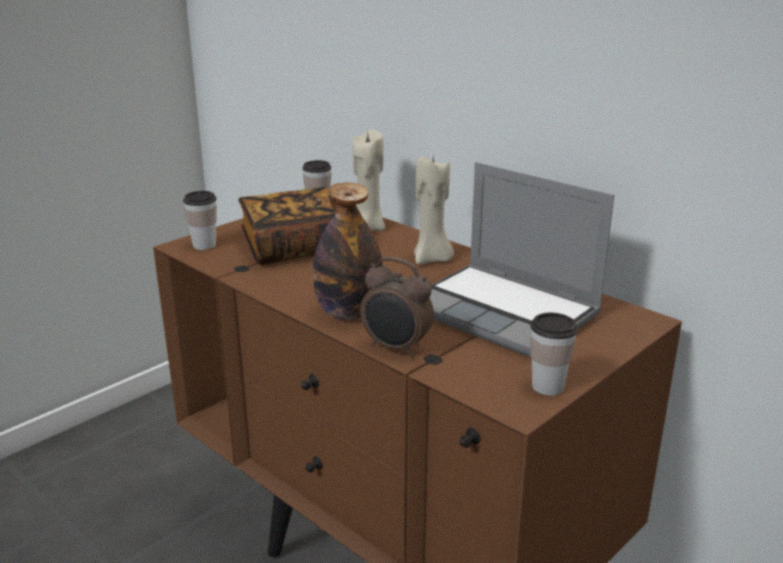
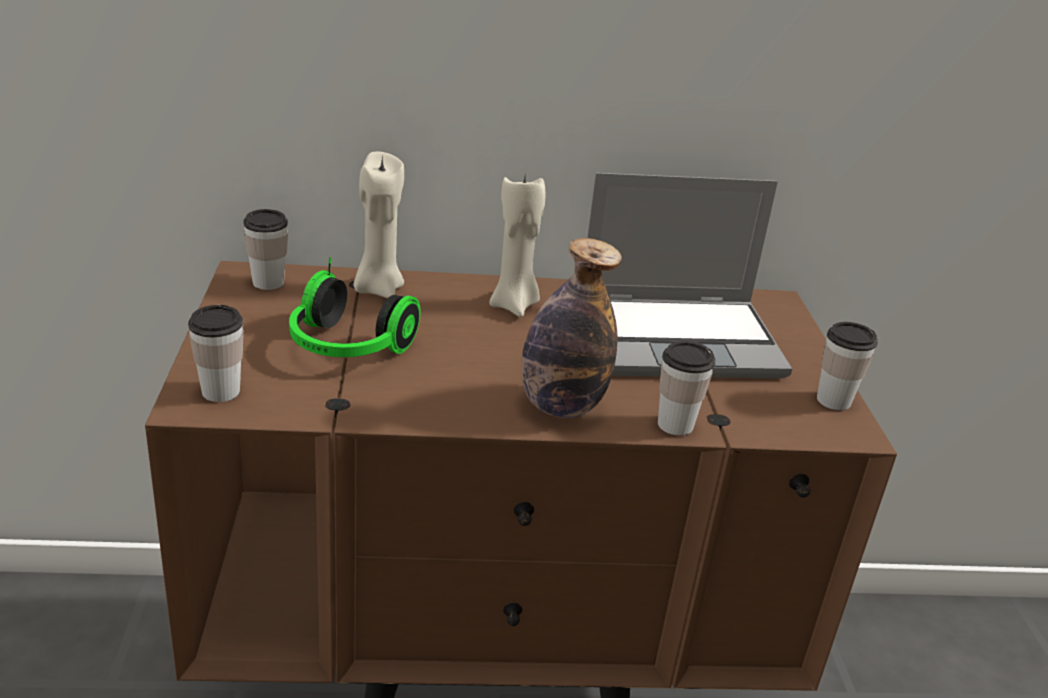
camera: 50 degrees left, 5 degrees up
(294, 247) = (346, 348): book -> headphones
(396, 348) = (675, 425): alarm clock -> cup

